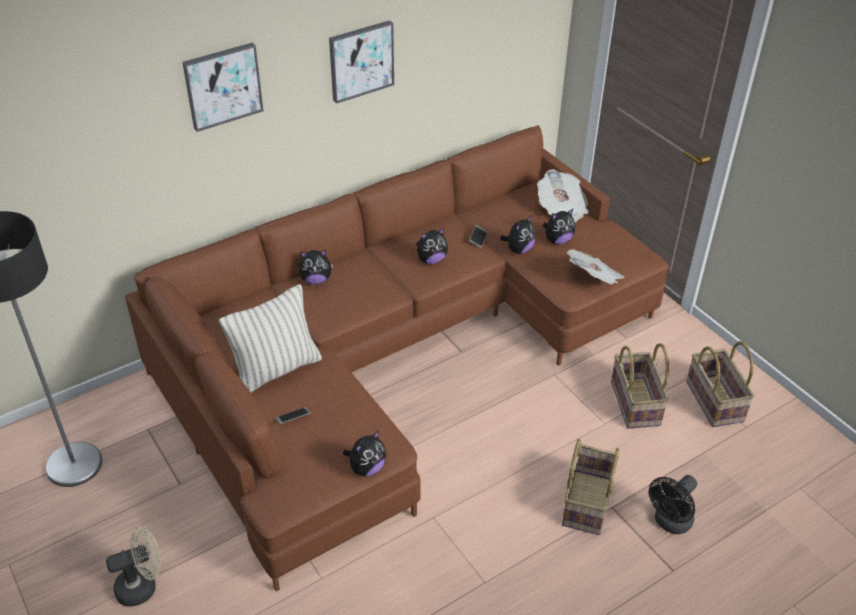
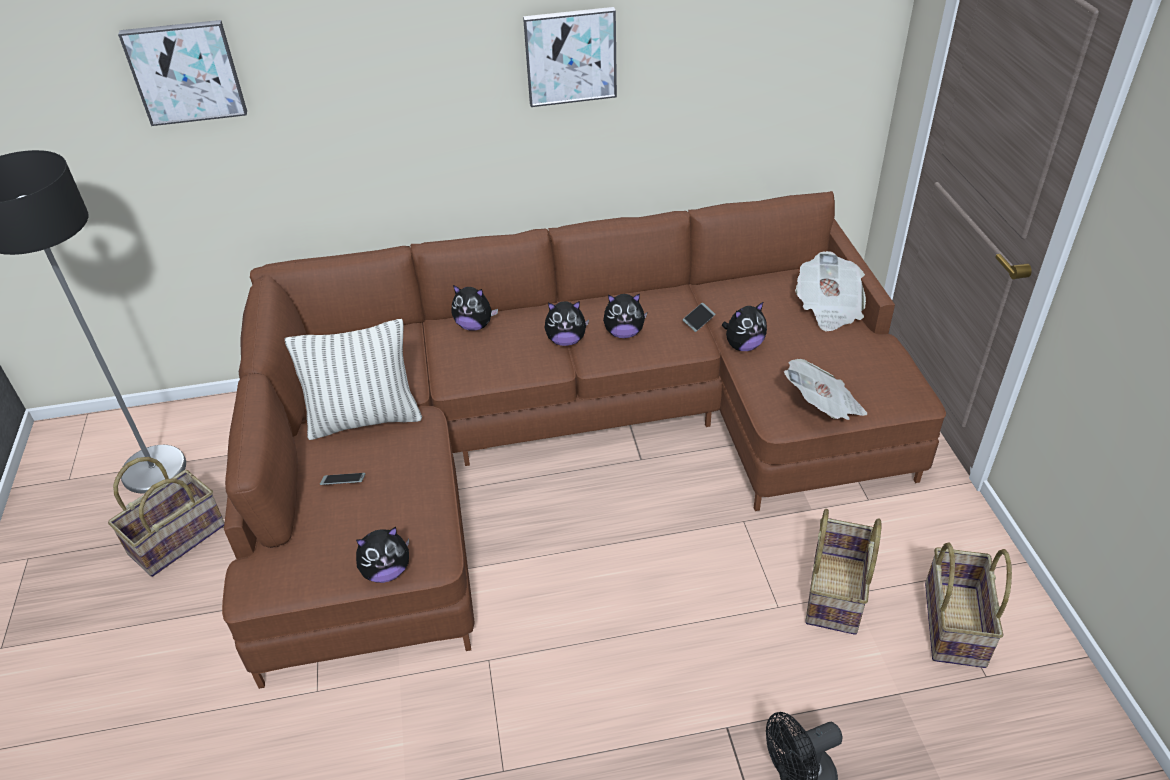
camera: 25 degrees right, 0 degrees up
(143, 586) = (131, 630): beige fan -> none
(222, 85) = (372, 55): picture -> picture (186, 72)
(557, 240) = (801, 345): plush toy -> plush toy (566, 340)
(586, 502) = (695, 707): basket -> basket (177, 538)

